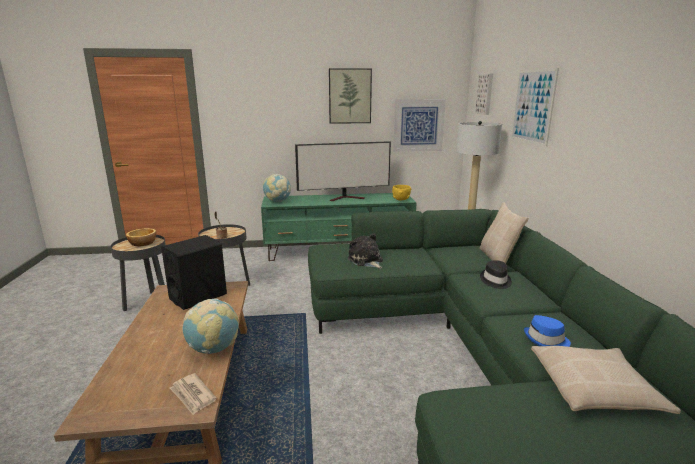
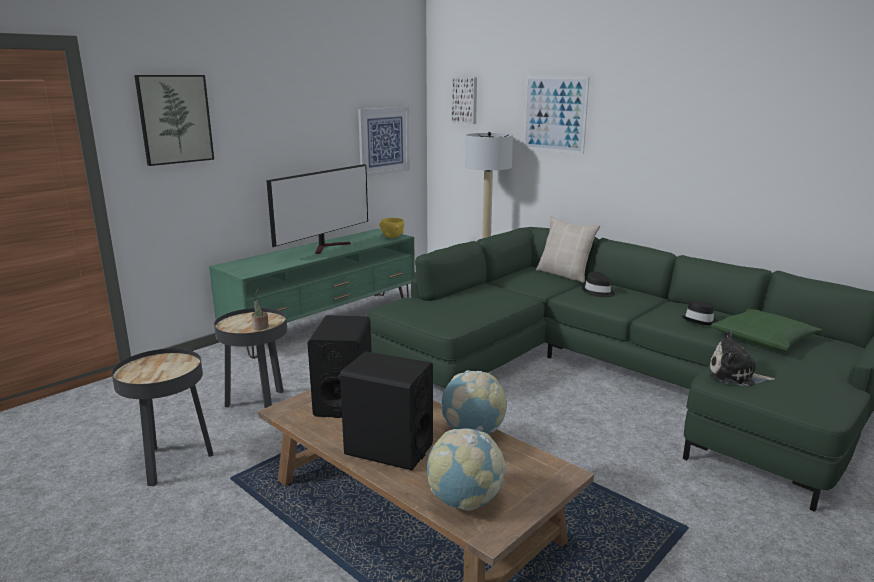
camera: 40 degrees left, 0 degrees up
(143, 243) = (160, 365): bowl -> none
(157, 335) = (388, 449): none -> black speaker
(192, 395) = (539, 469): newspaper -> none
(277, 201) = (247, 268): globe -> globe (464, 501)
(350, 96) = (308, 107): picture -> picture (175, 119)
(366, 261) = (466, 307): plush toy -> plush toy (735, 375)
(546, 340) = (700, 320): blue hat -> black hat
(595, 389) = (764, 339): beige pillow -> green pillow

